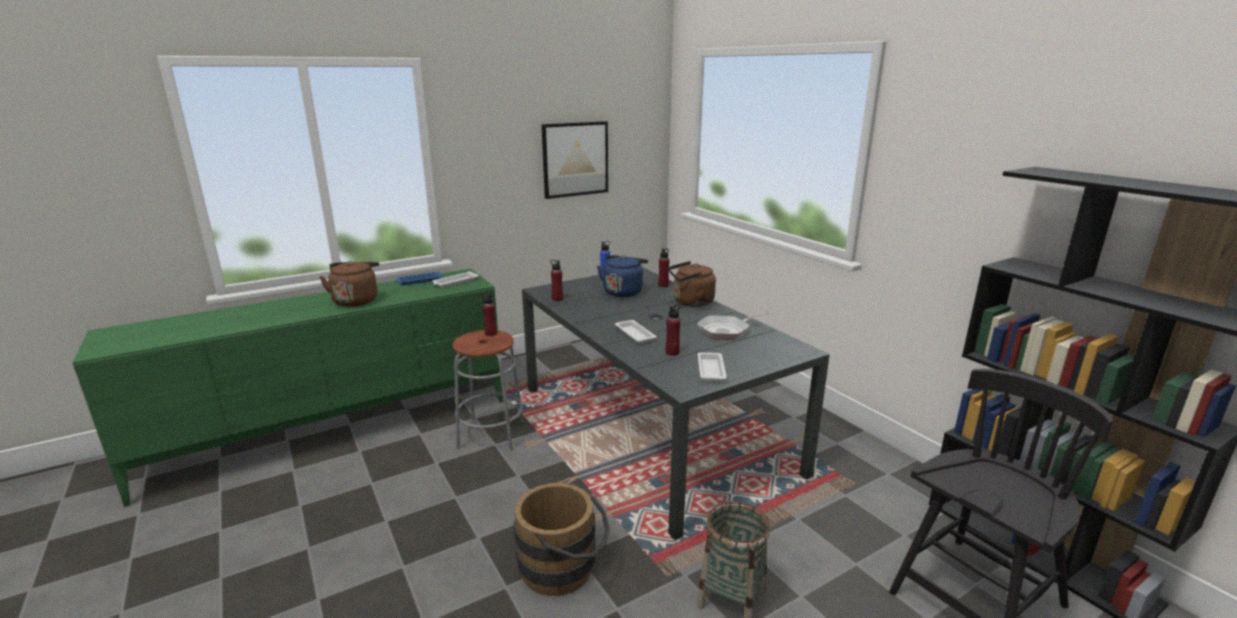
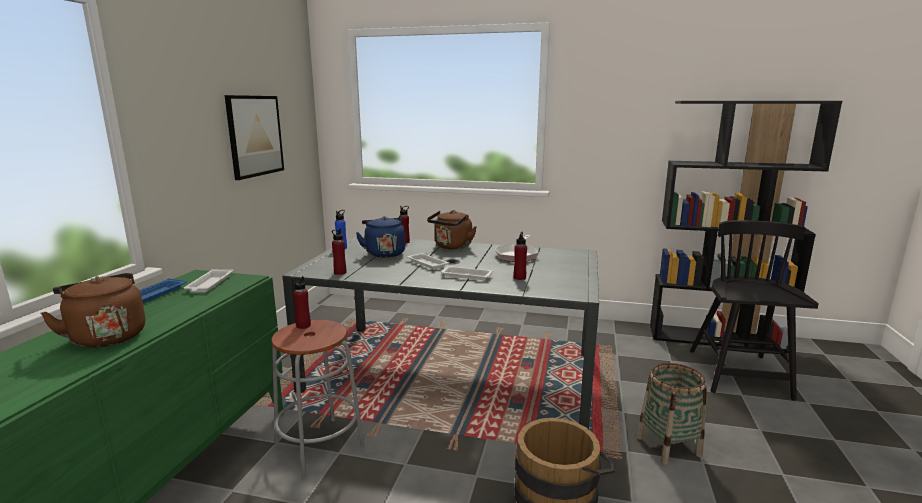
camera: 45 degrees left, 5 degrees down
(711, 369) = (565, 278): white tray -> white tray (427, 263)

